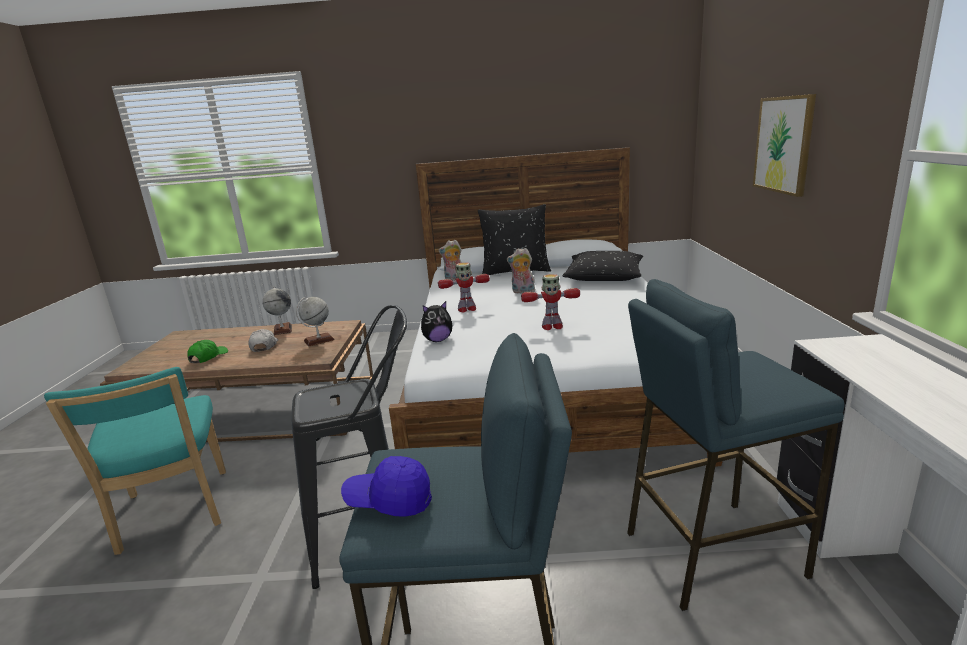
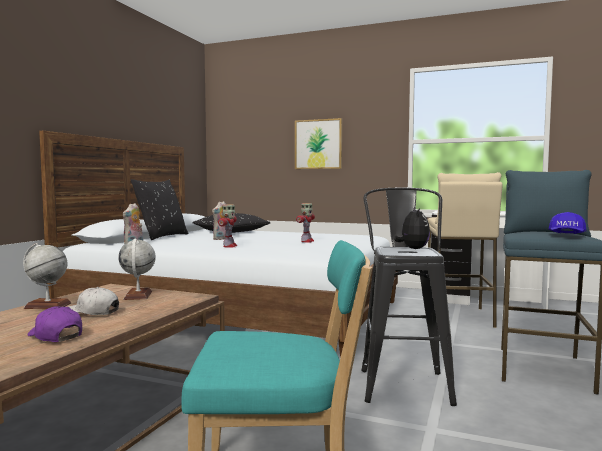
camera: 70 degrees left, 15 degrees down
(208, 357) = (55, 336): green cap -> purple cap
(437, 340) = (285, 253): plush toy -> plush toy (412, 249)
(711, 552) = (459, 316): blue stool -> beige stool

